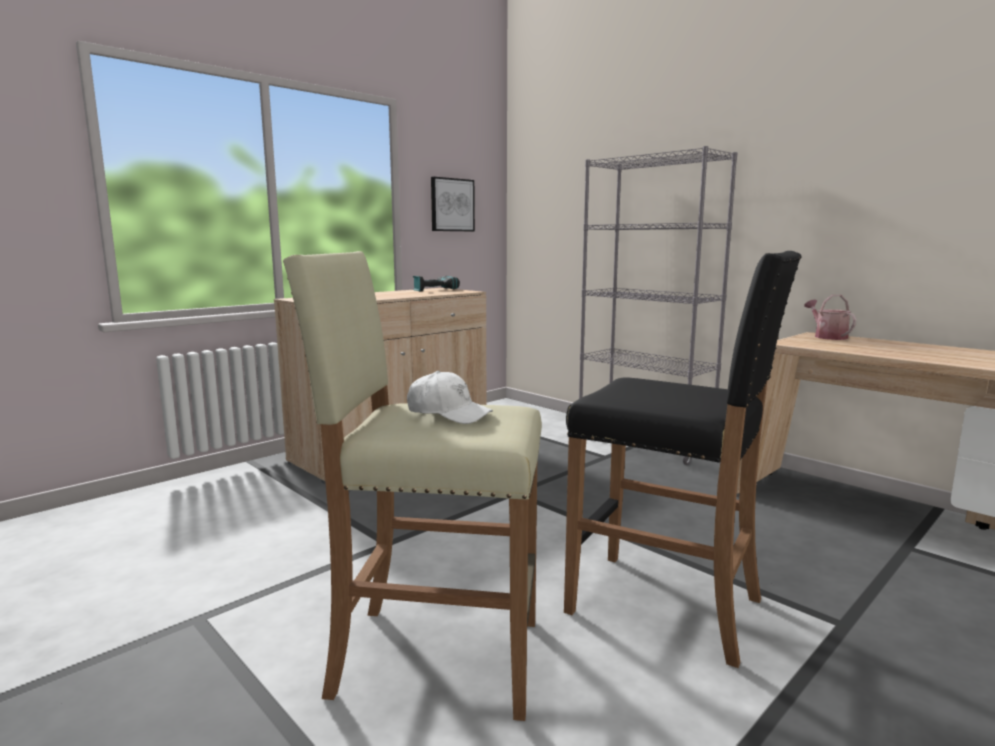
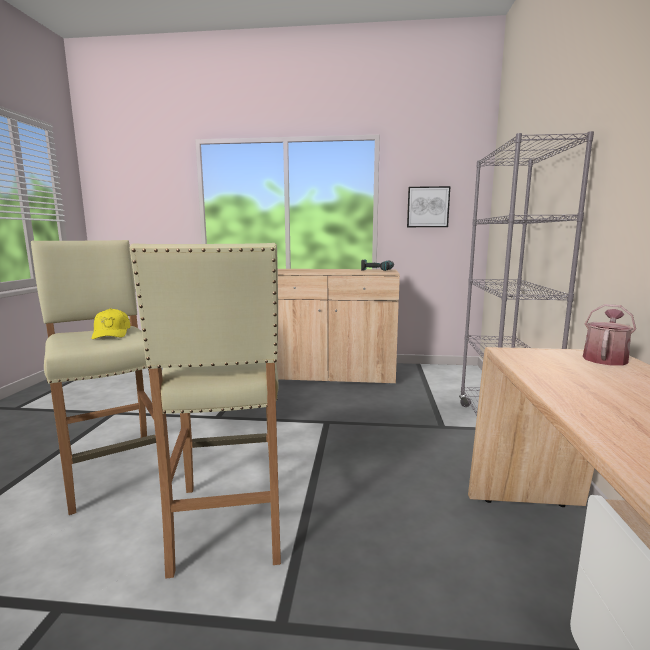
camera: 50 degrees right, 0 degrees up
(448, 413) = (112, 333): white cap -> yellow cap
(666, 606) = (228, 523): black stool -> beige stool

